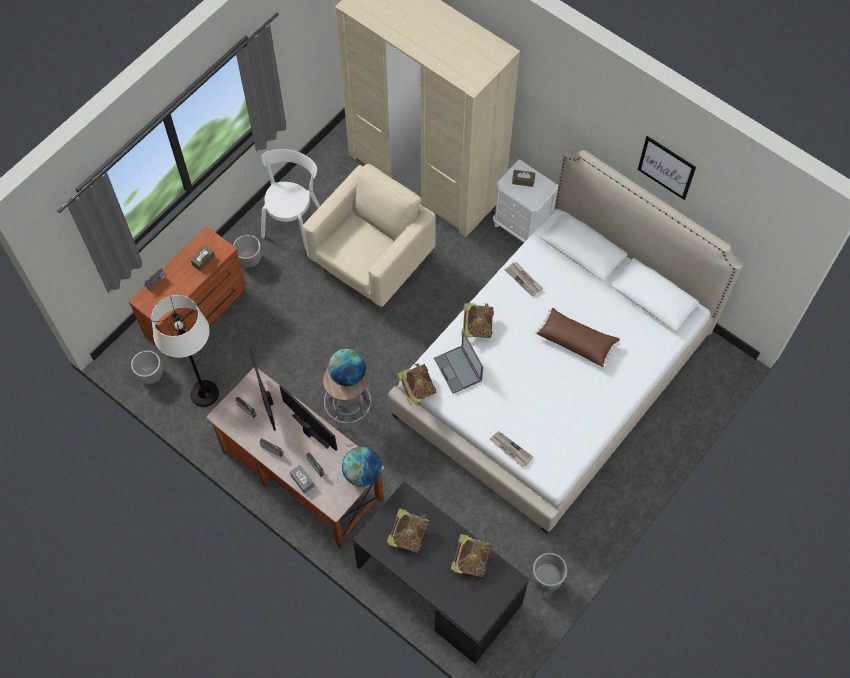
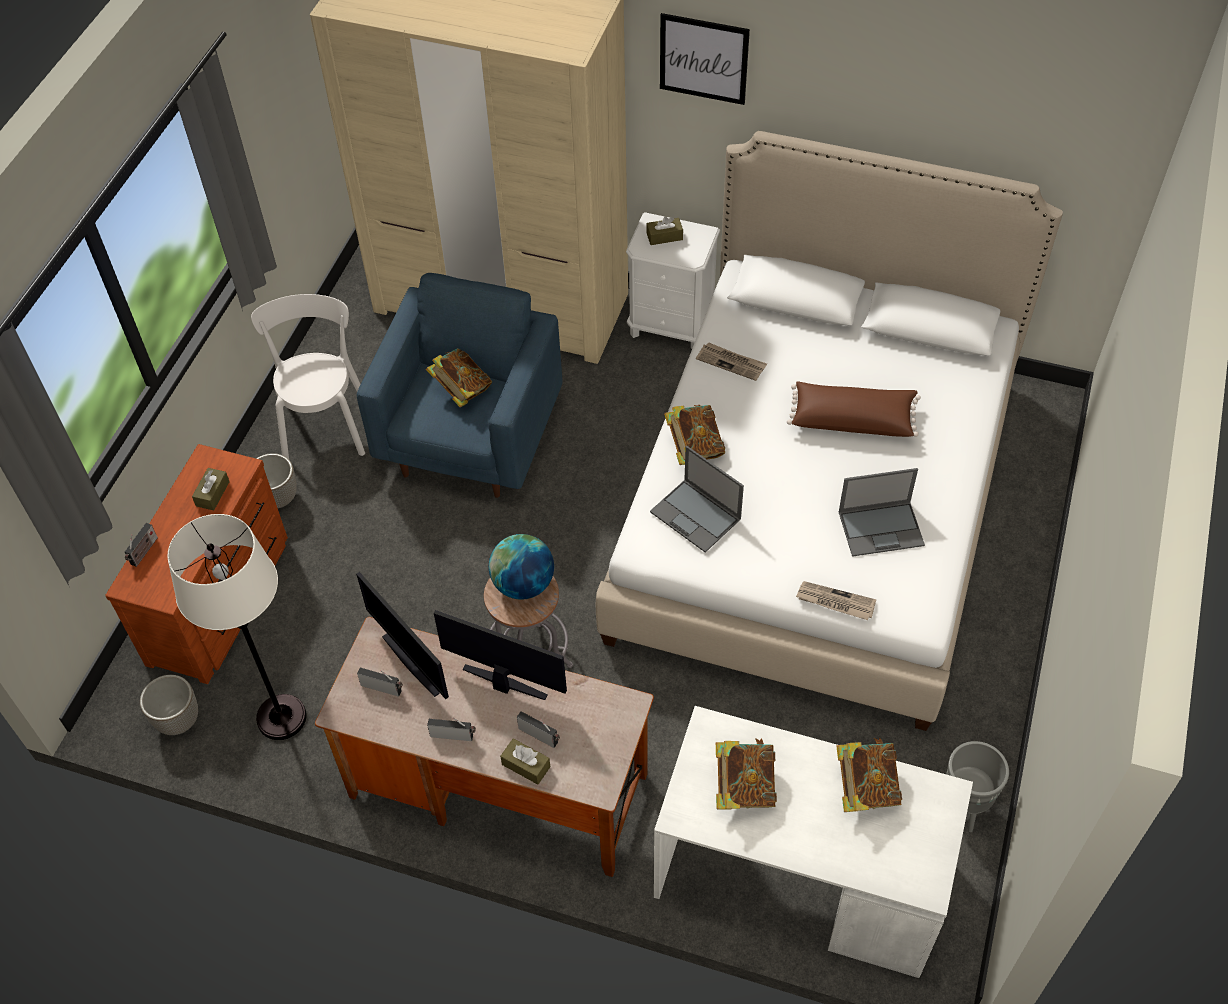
camera: 20 degrees left, 10 degrees down
(302, 480) = (526, 765): grey tissue box -> brown tissue box
(362, 473) = (622, 717): globe -> none
(371, 261) = (471, 440): beige armchair -> blue armchair
(417, 389) = (645, 566): book -> book (461, 390)
(437, 586) = (797, 876): black desk -> white desk
(558, 415) = (882, 528): none -> laptop
(666, 167) = (904, 97): picture -> picture (703, 58)

